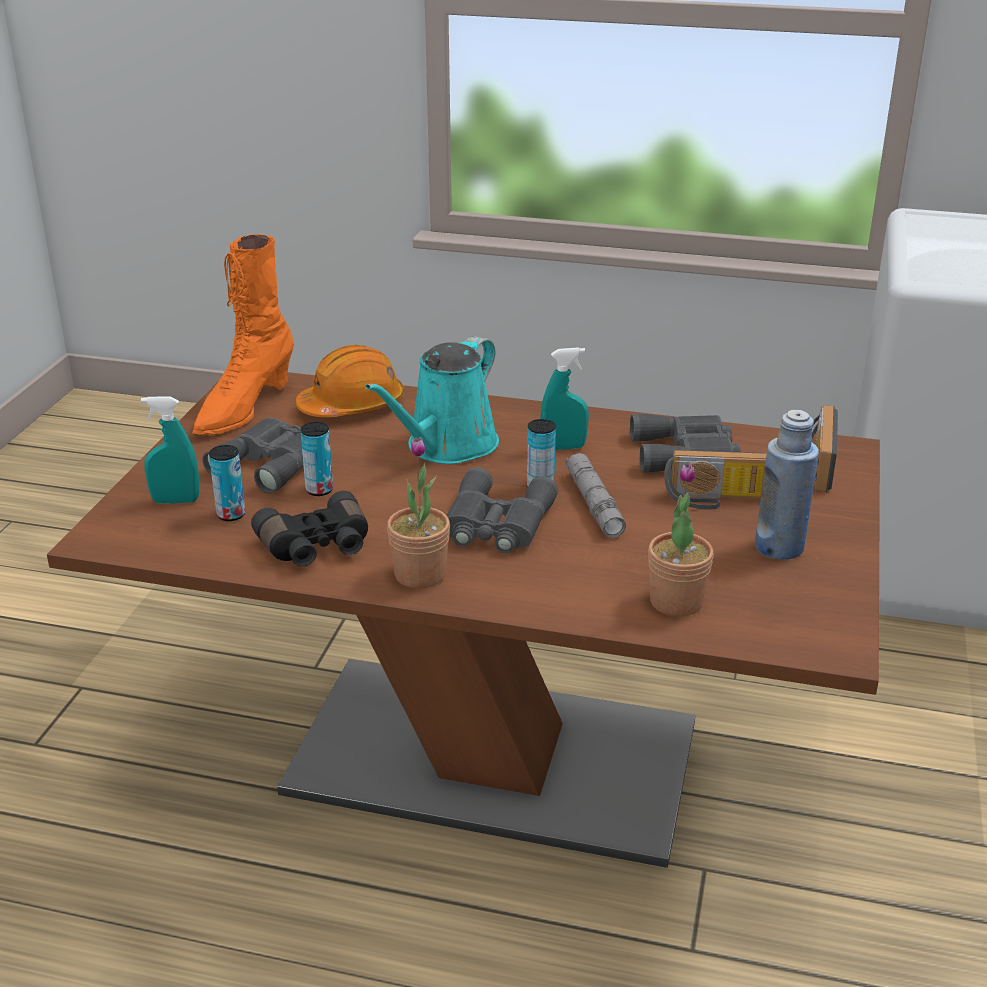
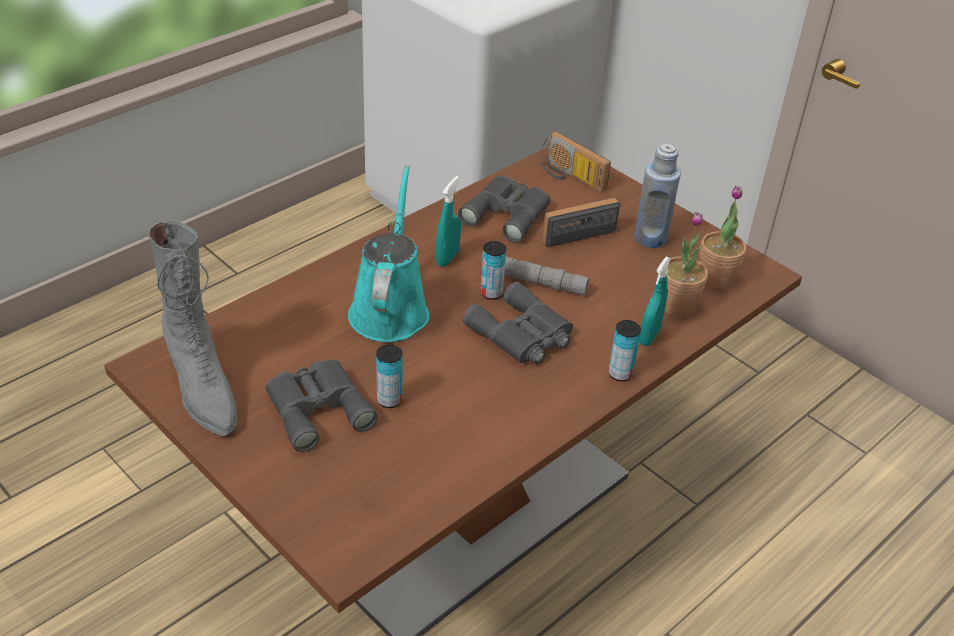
camera: 60 degrees left, 10 degrees up
(176, 501) = (325, 489): turquoise spray bottle -> turquoise spray bottle (649, 336)
(231, 515) = (381, 464): can -> can (620, 374)
(244, 409) = (202, 389): orange boot -> grey boot
(317, 547) = (474, 435): black binoculars -> none
(352, 406) = (268, 327): orange hard hat -> none
(420, 575) = (557, 399): potted plant -> potted plant (715, 279)
(447, 447) = (390, 309): turquoise watering can -> turquoise watering can turned 150 degrees counterclockwise
(719, 500) = (578, 231): radio -> radio turned 150 degrees counterclockwise

